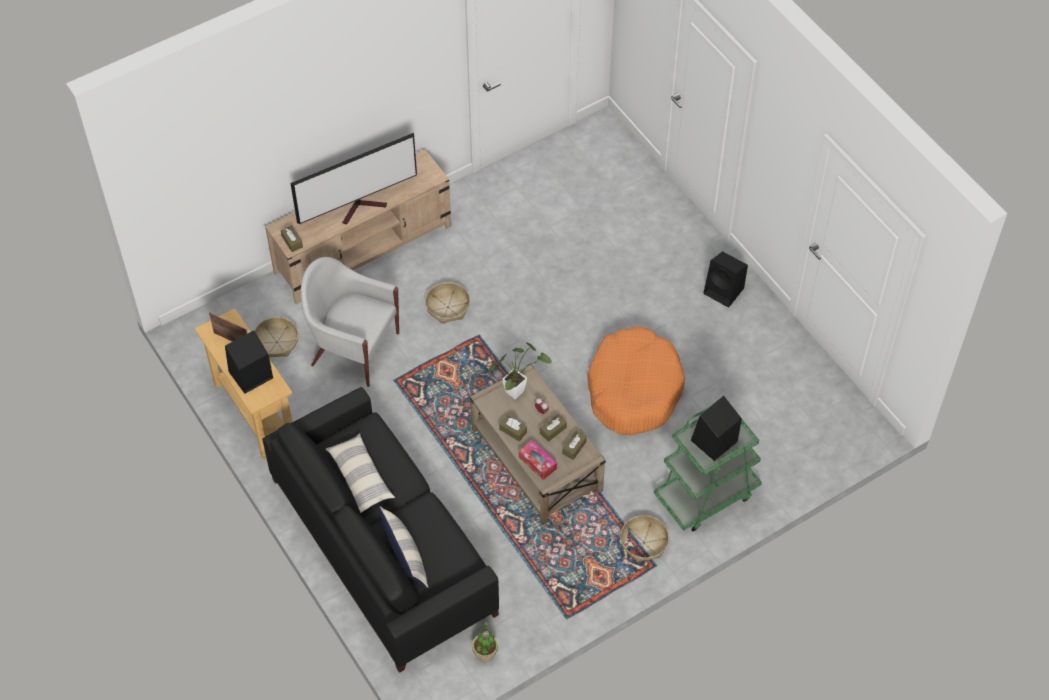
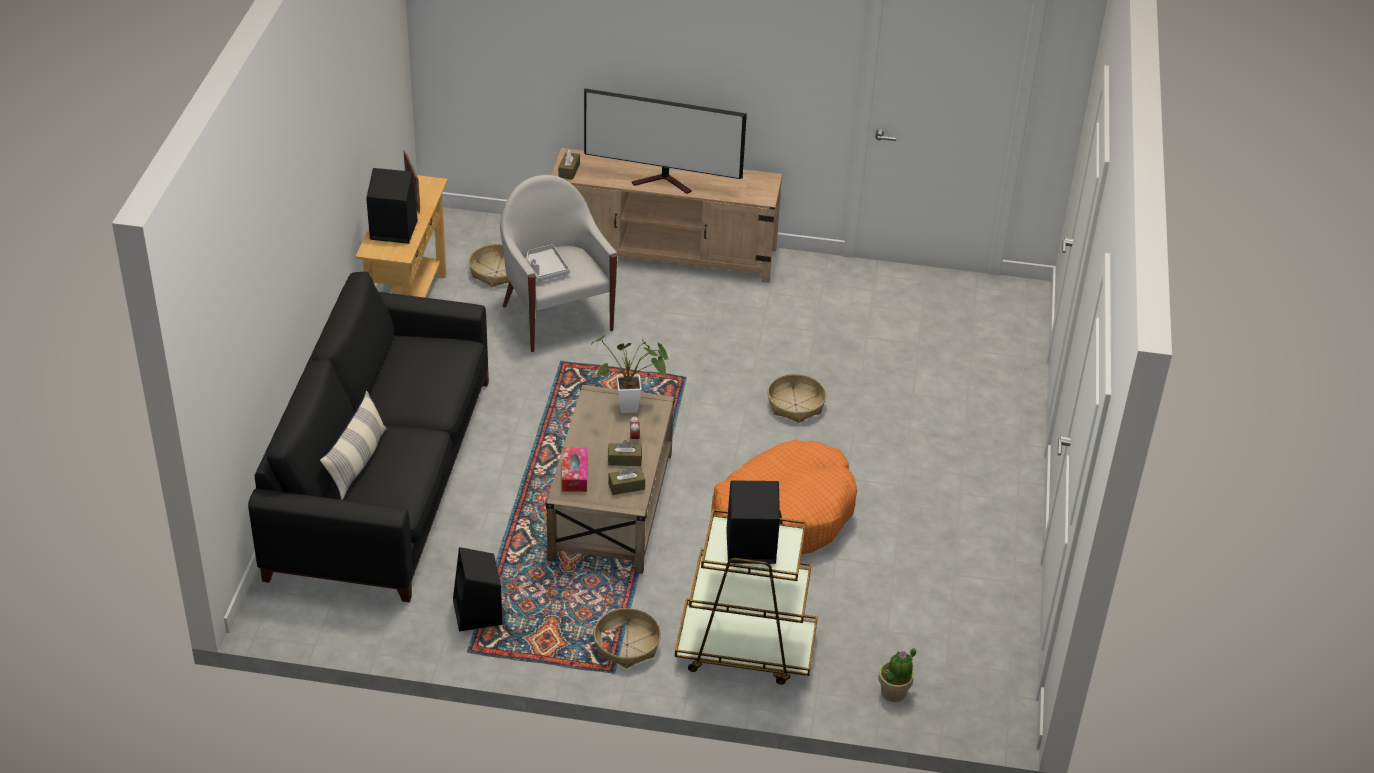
camera: 40 degrees right, 15 degrees down
(349, 326) = (545, 269): none -> grey tray
(360, 478) = (399, 379): pillow -> none
(448, 307) = (684, 339): basket -> basket (796, 405)
(485, 653) = (356, 623): potted plant -> potted plant (894, 692)
(513, 431) = (585, 435): brown tissue box -> none
(706, 494) = (744, 650): green cart -> brown cart
(724, 291) = (987, 496): black speaker -> black speaker (478, 613)

